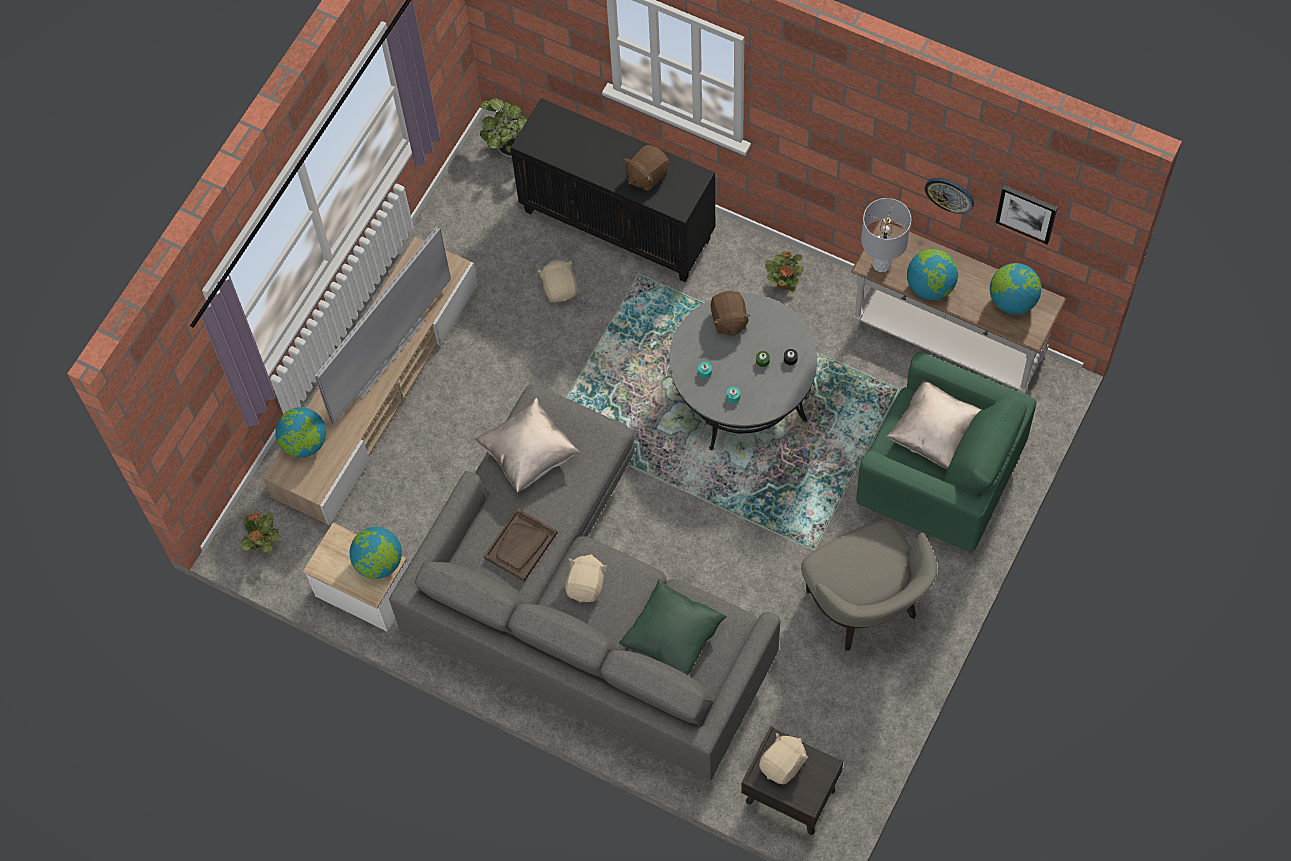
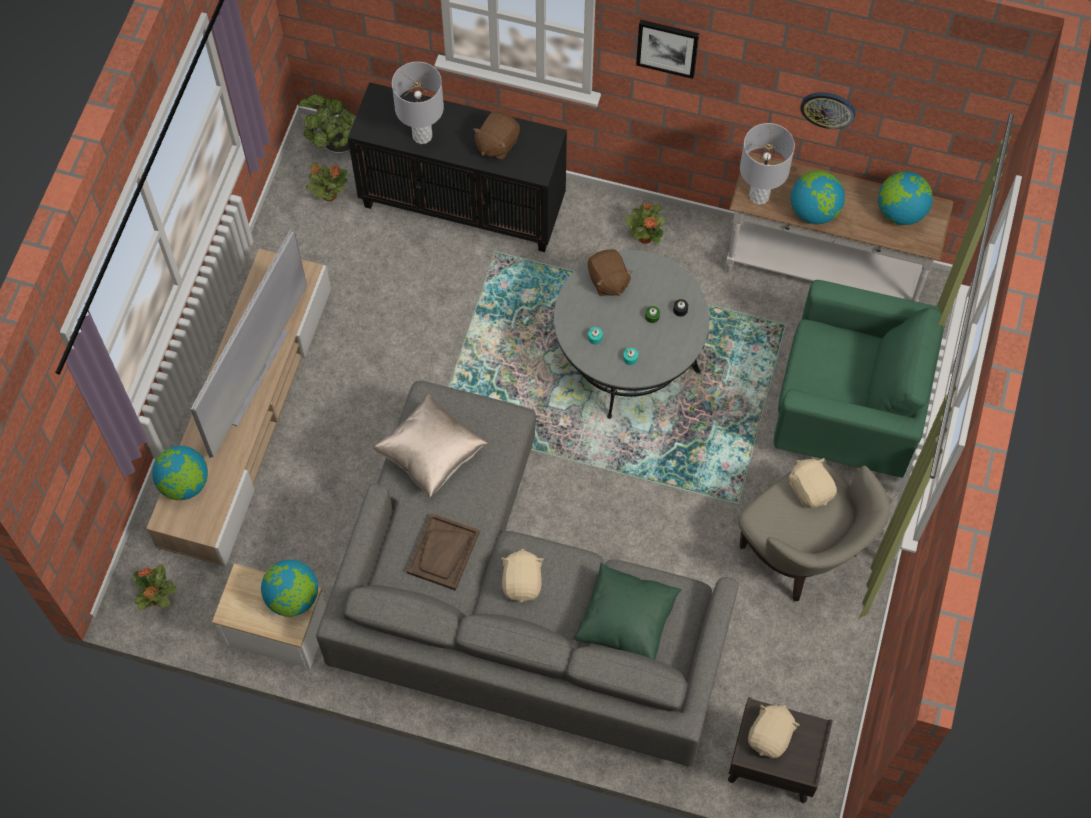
camera: 15 degrees left, 0 degrees up
(494, 195) = (329, 195): none -> potted plant
(560, 288) = (417, 279): beige plush toy -> beige plush toy (810, 489)
(579, 156) = (422, 135): none -> grey table lamp
(935, 434) = (846, 362): beige pillow -> none
(1027, 213) = (916, 114): picture -> picture (667, 47)

